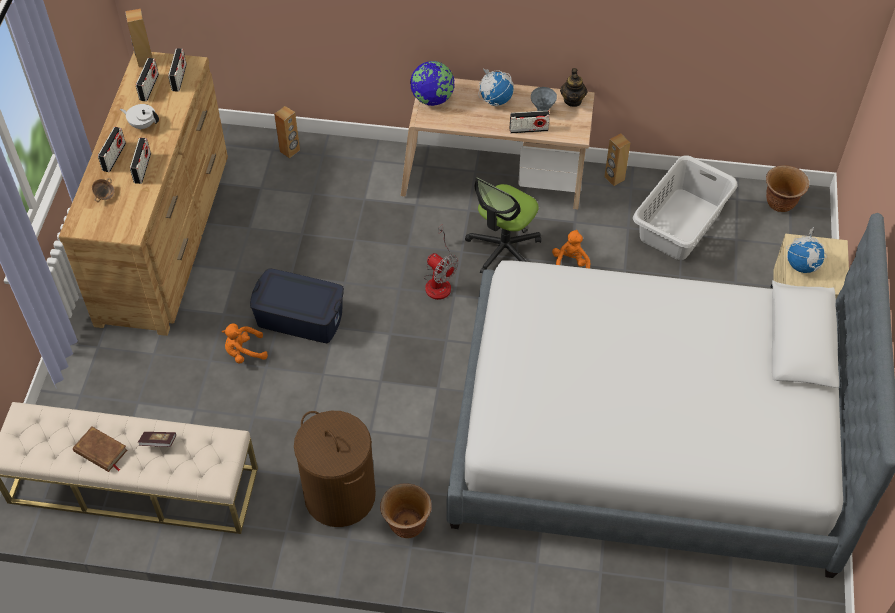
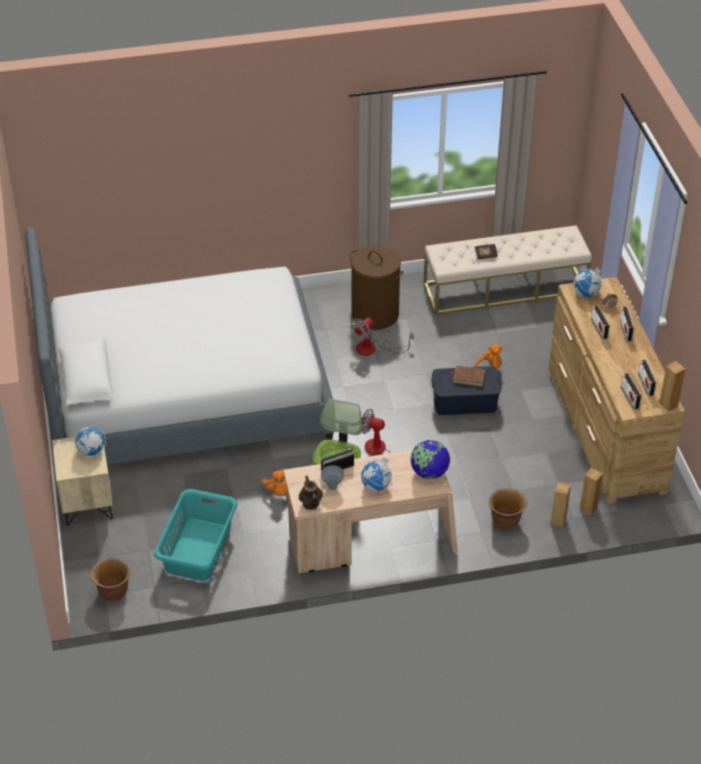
camera: 160 degrees right, 10 degrees down
(100, 451) = (516, 243): brown book -> brown book (468, 377)
(117, 220) = (586, 294): none -> globe
(142, 124) = (626, 357): white teapot -> none
(371, 434) = (373, 349): none -> fan
(407, 524) = (325, 311): brown planter -> brown planter (505, 521)
(614, 178) = (267, 575): brown speaker -> brown speaker (588, 507)
(681, 224) = (197, 550): grey laundry basket -> turquoise laundry basket

